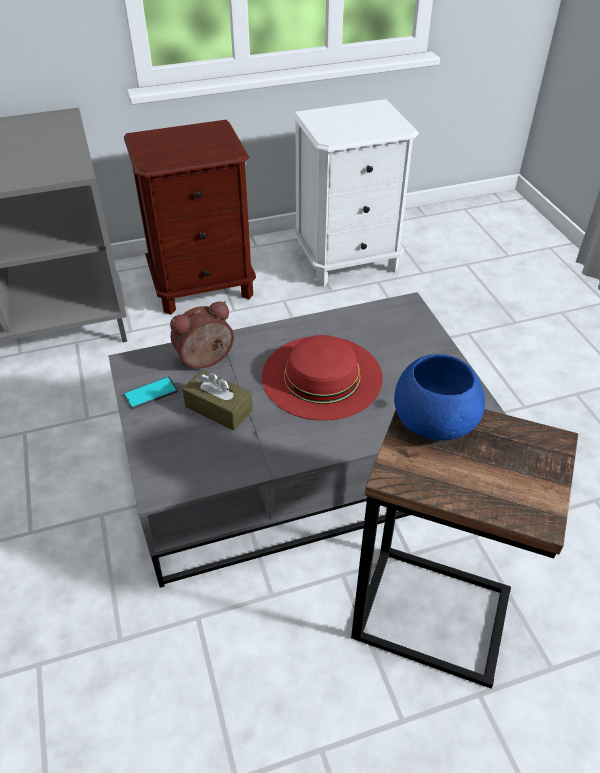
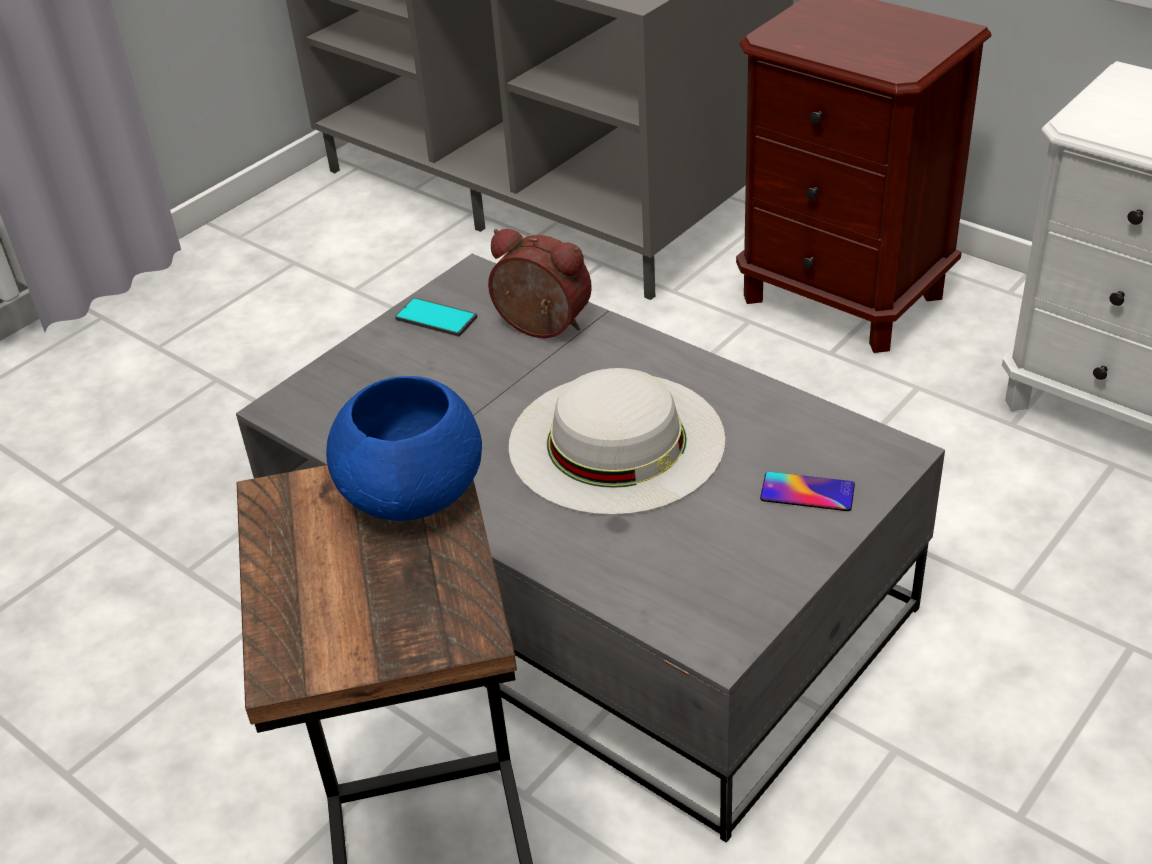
camera: 60 degrees right, 5 degrees down
(219, 408) = (460, 383): brown tissue box -> none
(322, 376) = (616, 441): red hat -> white hat
(410, 338) = (807, 492): none -> phone

